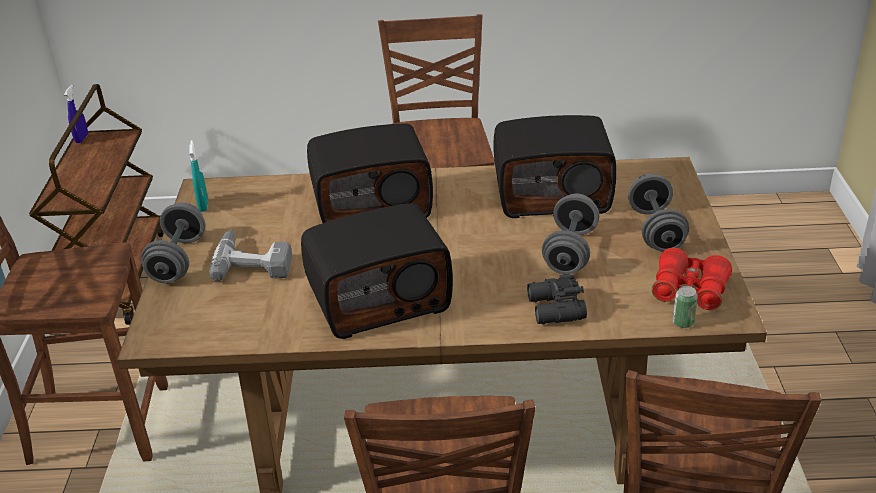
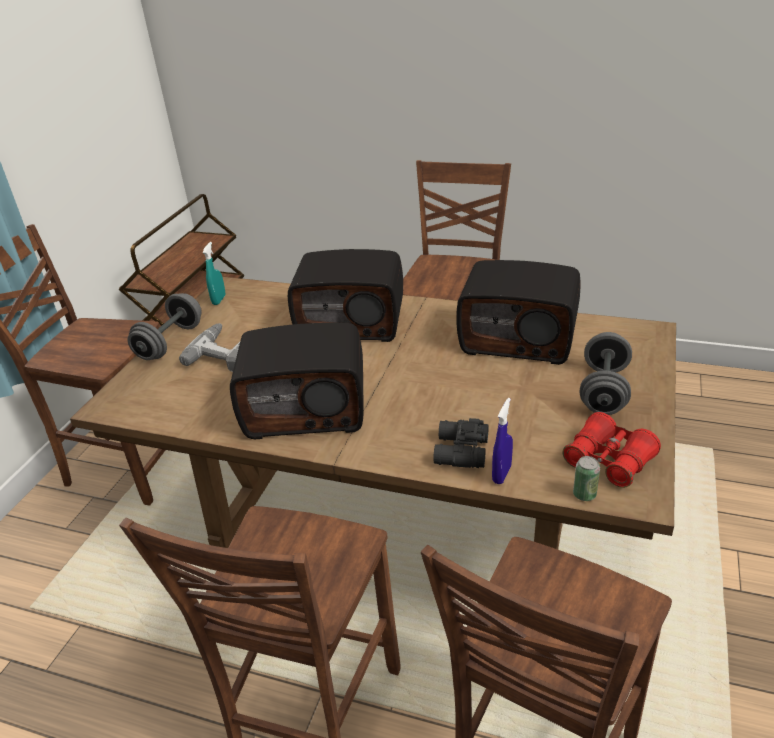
camera: 20 degrees right, 0 degrees up
(81, 139) = (189, 237): blue spray bottle -> blue spray bottle (501, 474)
(570, 251) = (506, 396): grey dumbbell -> none

